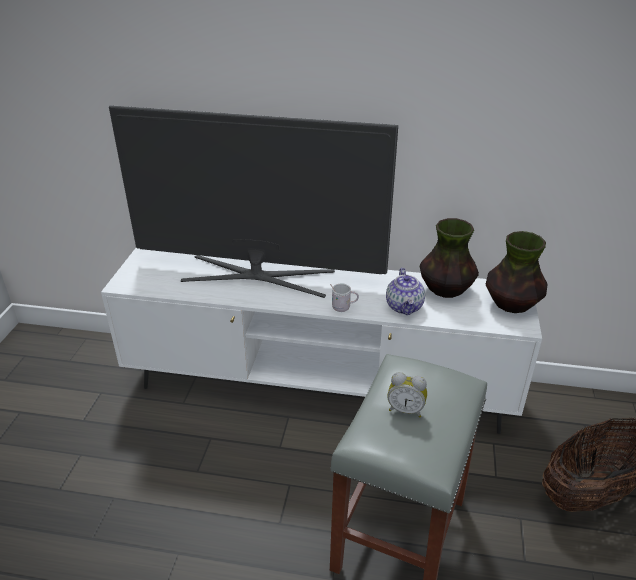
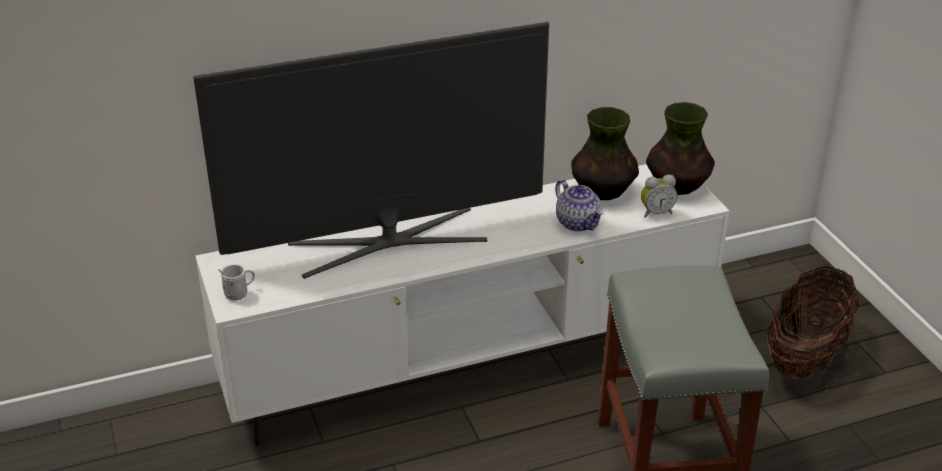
camera: 30 degrees left, 0 degrees up
(344, 308) = (518, 245): white mug -> white mug (239, 294)
(405, 409) = (677, 316): alarm clock -> alarm clock (656, 212)

